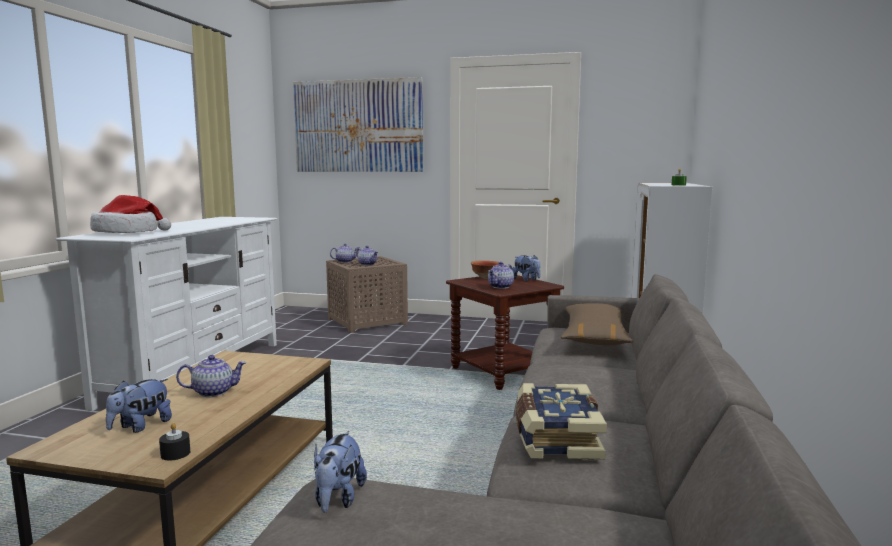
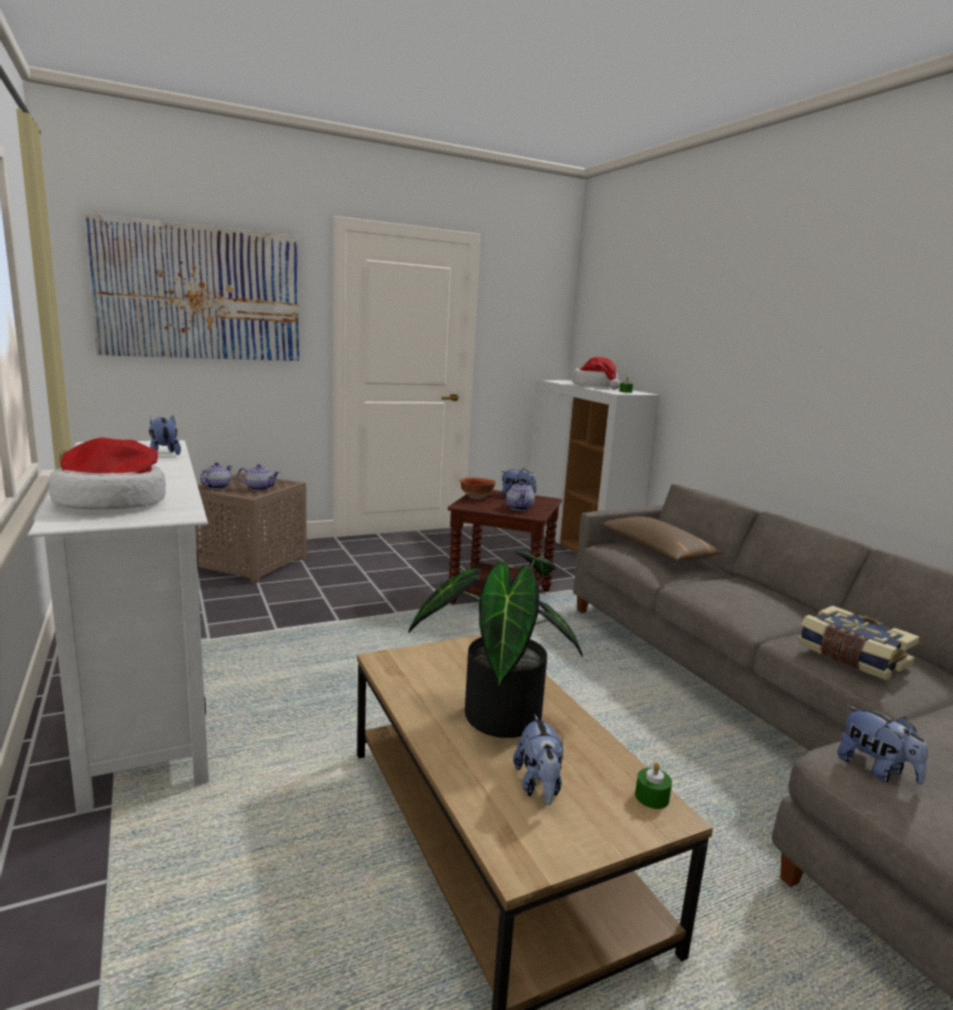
camera: 40 degrees left, 5 degrees up
(175, 453) = (652, 797): black candle -> green candle
(214, 392) = (495, 712): teapot -> potted plant
(237, 221) = (164, 453): none -> plush toy
(671, 183) = (595, 386): none -> hat

